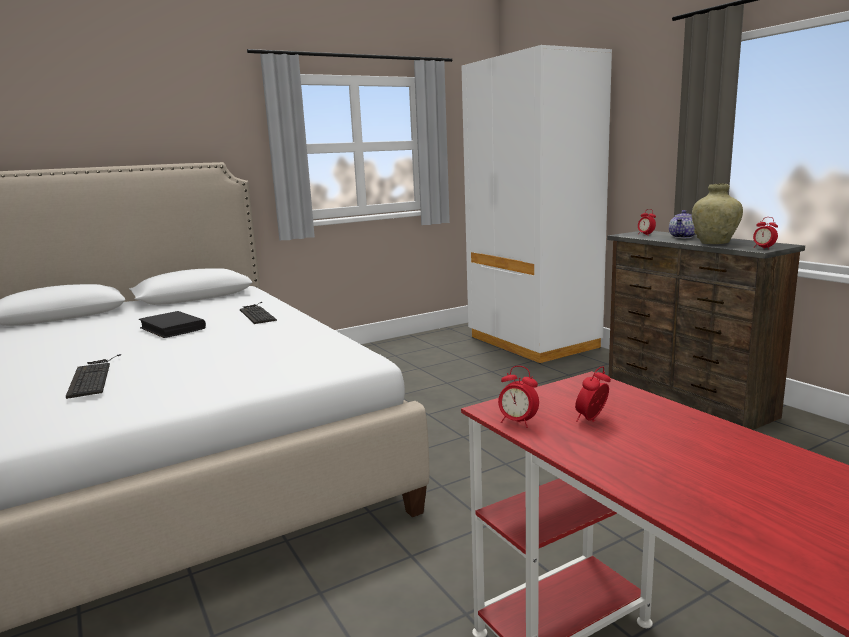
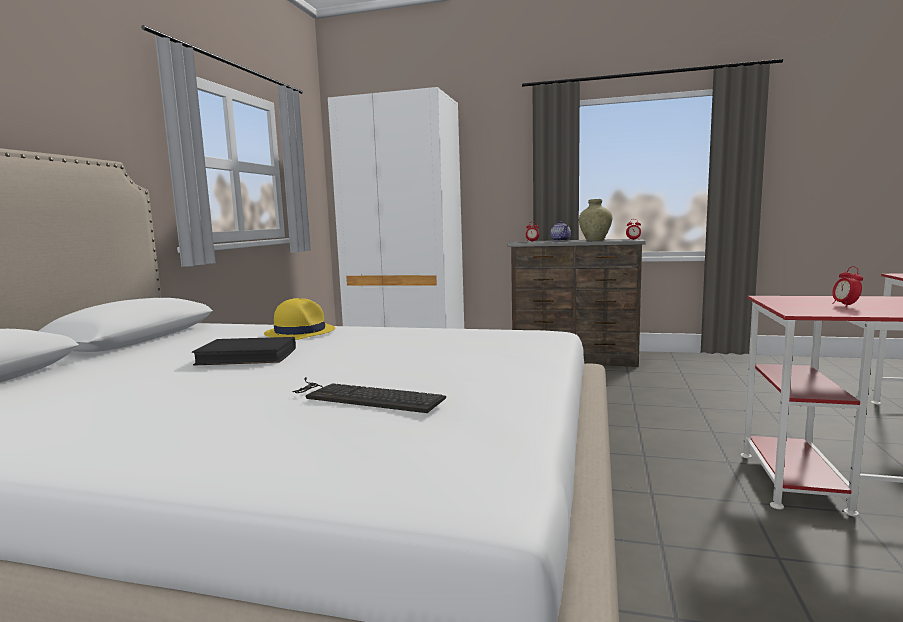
camera: 45 degrees left, 5 degrees down
(257, 313) = (300, 332): keyboard -> yellow hat
(517, 422) = (832, 312): alarm clock -> none

